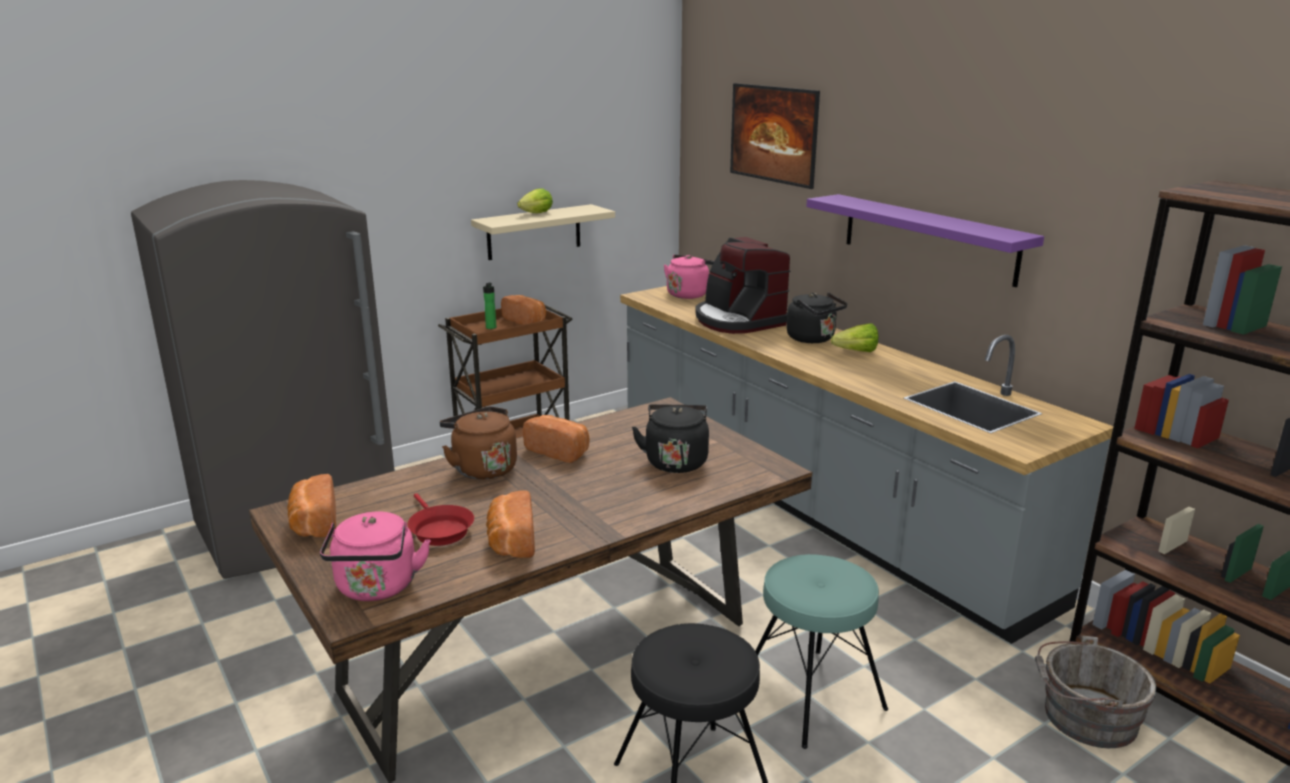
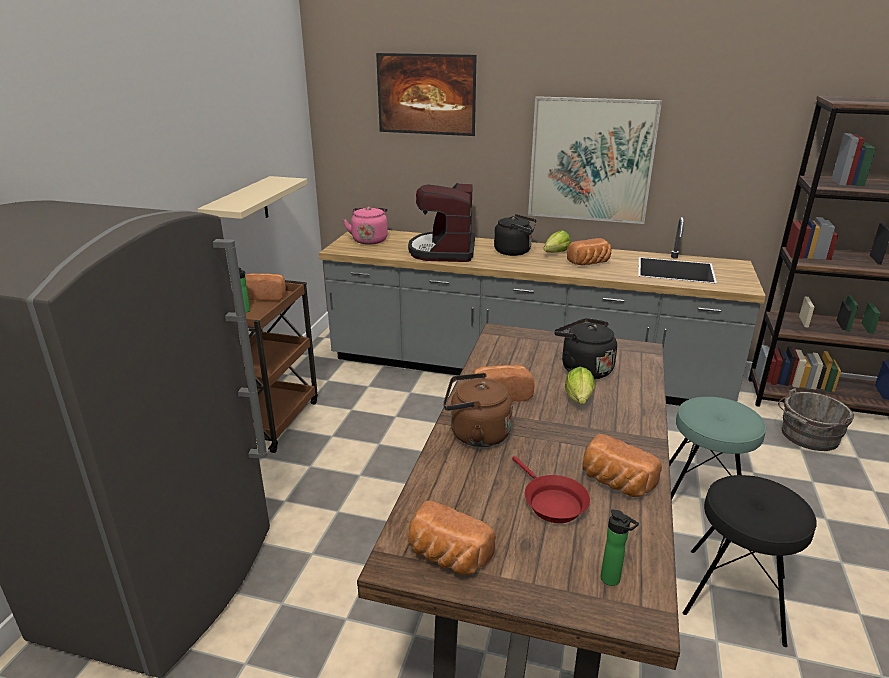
camera: 40 degrees left, 5 degrees up
(377, 588) = (613, 580): pink kettle -> bottle
(439, 530) = (551, 502): red frying pan -> red frying pan turned 45 degrees clockwise
(534, 214) = (245, 192): lettuce -> lettuce (579, 400)
(738, 320) = (444, 251): coffee machine -> coffee machine turned 75 degrees clockwise
(874, 371) = (590, 263): none -> bread
(928, 238) = (591, 160): purple shelf -> picture

